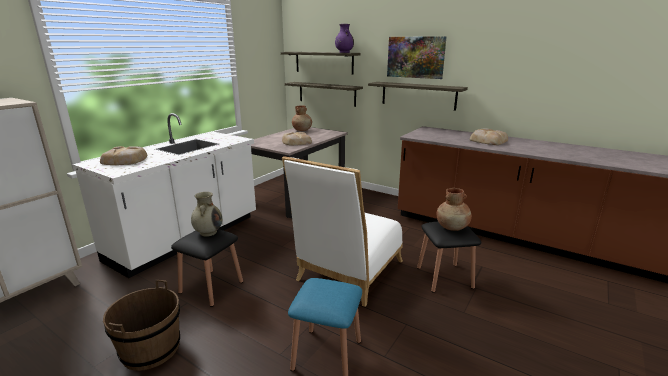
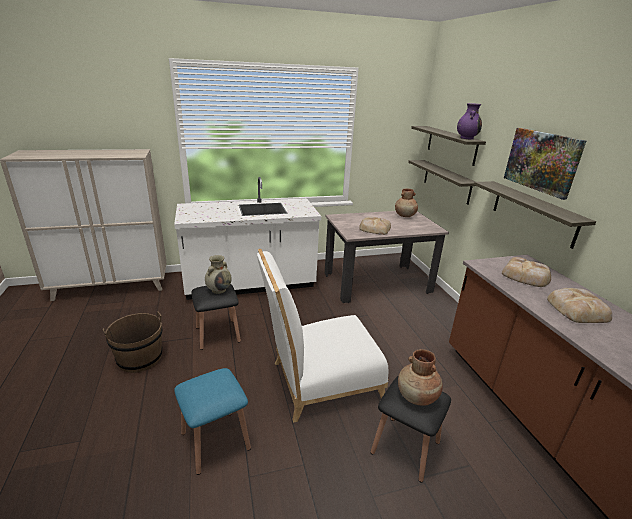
camera: 40 degrees right, 5 degrees up
(125, 160) = (206, 210): bread -> bread (526, 276)

